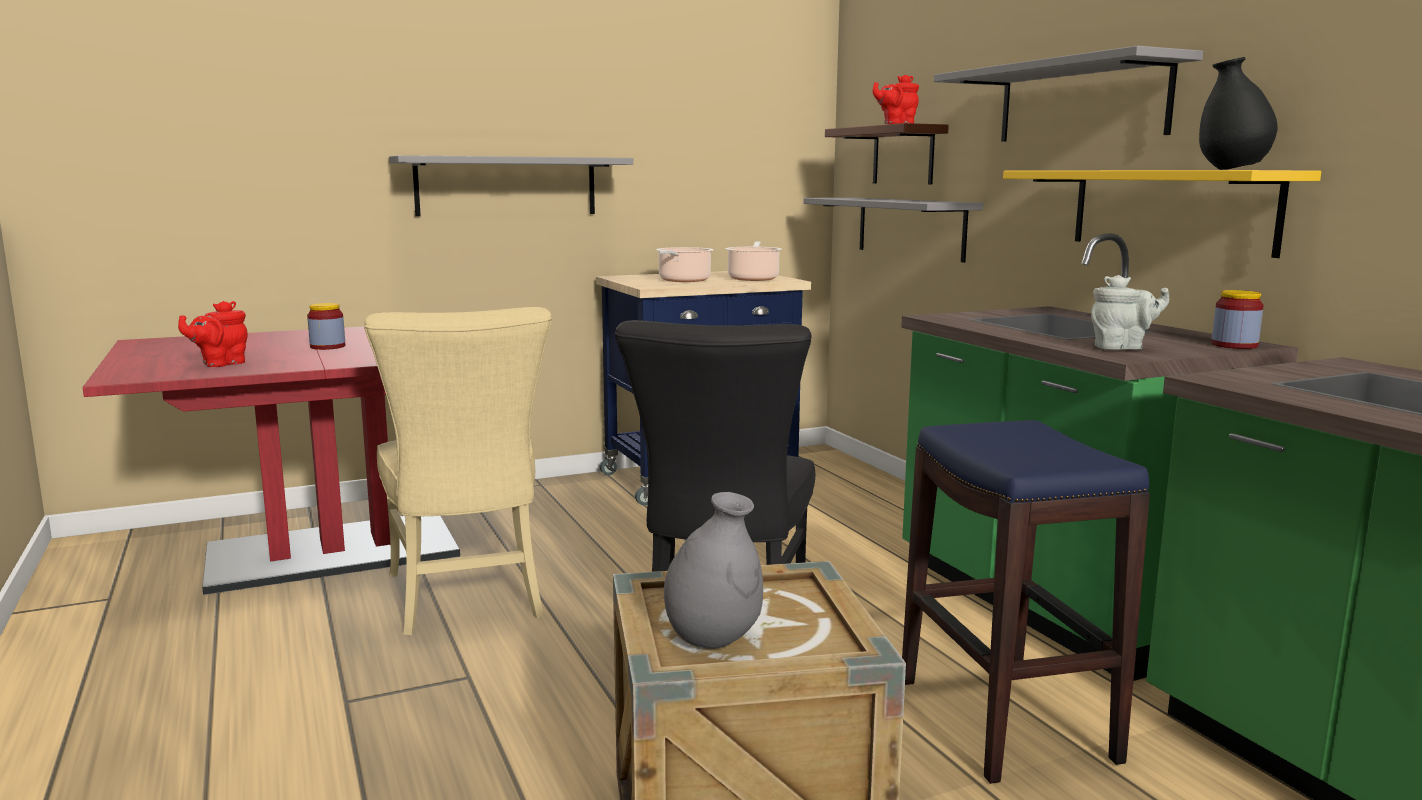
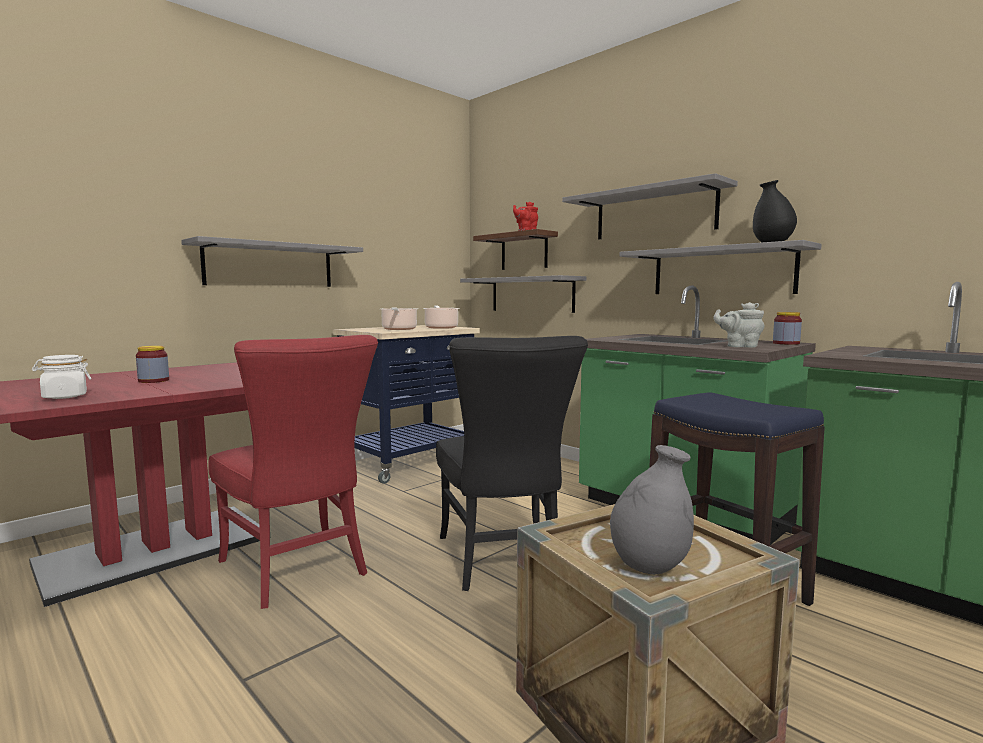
camera: 20 degrees left, 5 degrees down
(220, 364) = (64, 397): red teapot -> white jar
(469, 599) = (298, 570): beige chair -> red chair
(1122, 348) = (739, 346): grey teapot -> grey teapot turned 135 degrees counterclockwise
(1171, 210) = (721, 271): yellow shelf -> grey shelf

